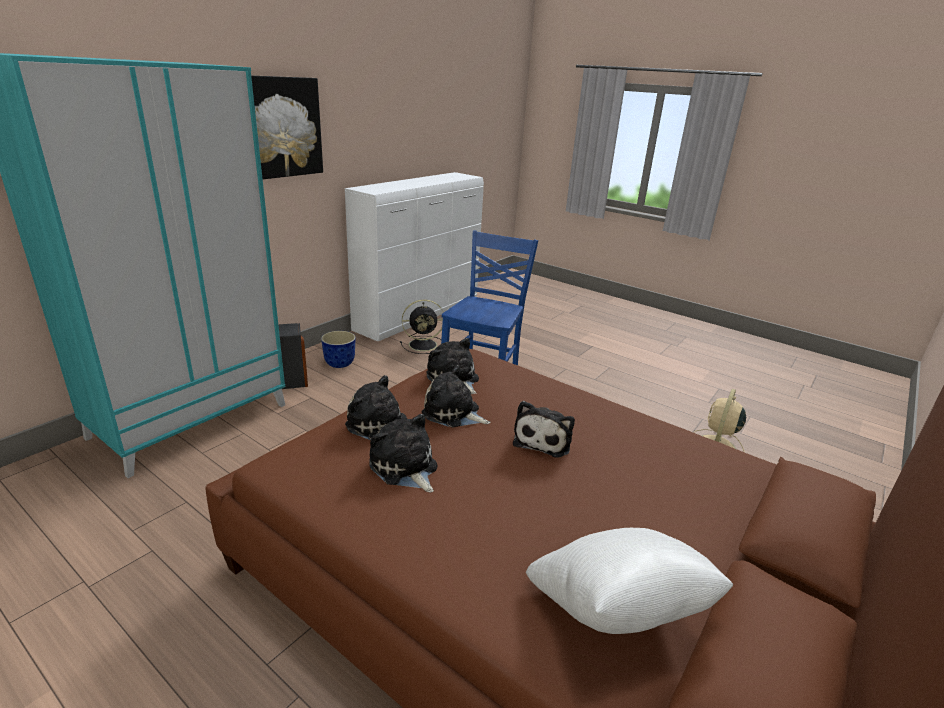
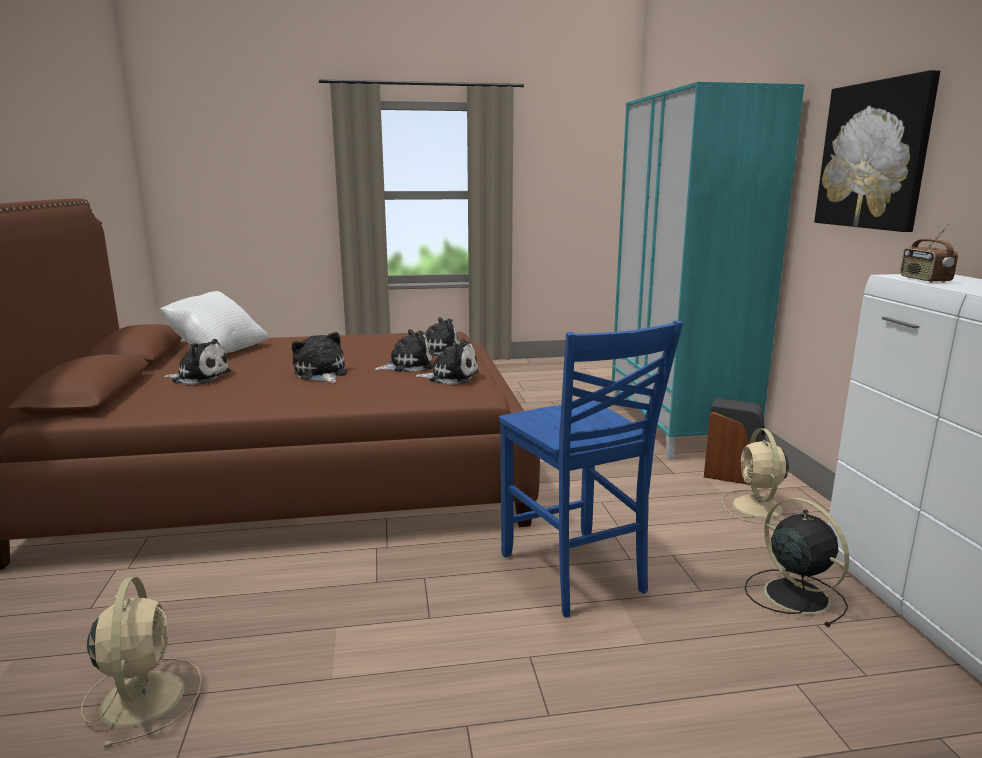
camera: 135 degrees right, 10 degrees down
(340, 363) = (758, 508): planter -> beige fan
(383, 190) = (924, 280): none -> radio
(404, 468) = (385, 347): plush toy -> plush toy (199, 377)
(424, 345) = (793, 594): black fan -> black fan turned 120 degrees clockwise

